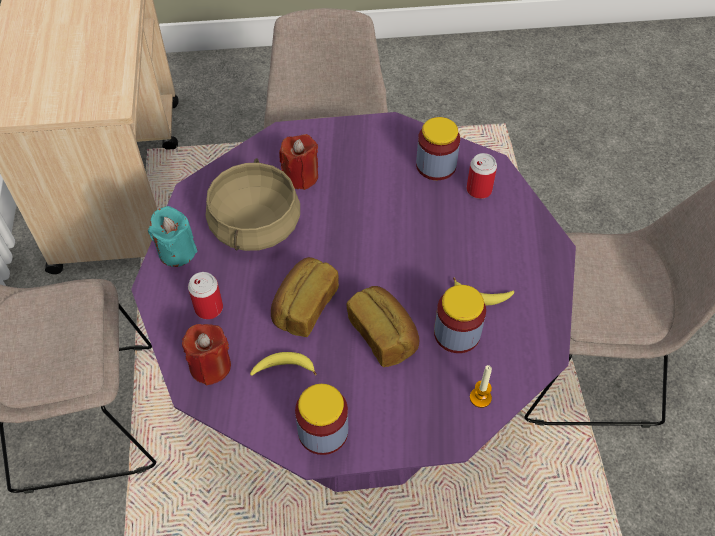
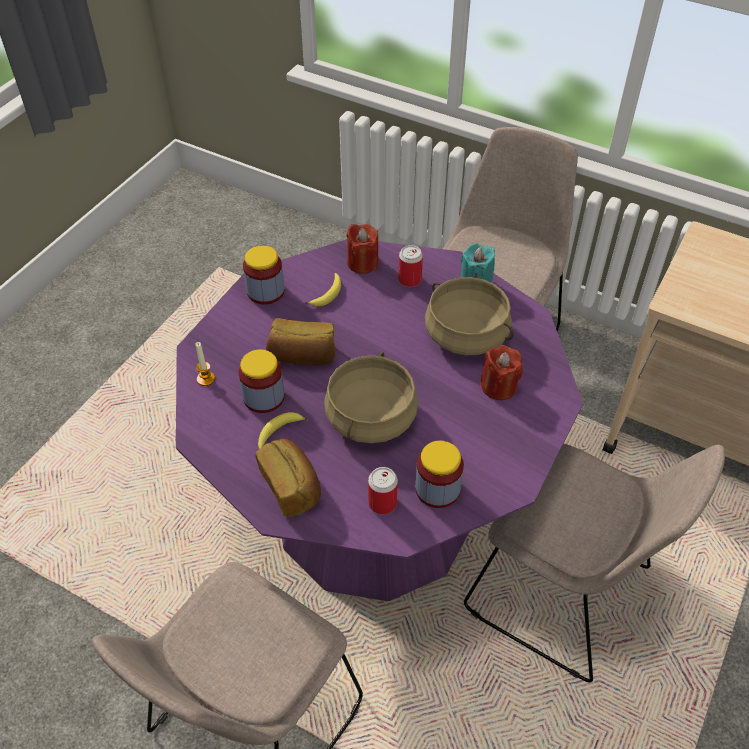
camera: 125 degrees right, 5 degrees down
(304, 307) = (366, 326): bread -> bread (291, 486)
(407, 242) = (370, 417): none -> beige cooking pot

